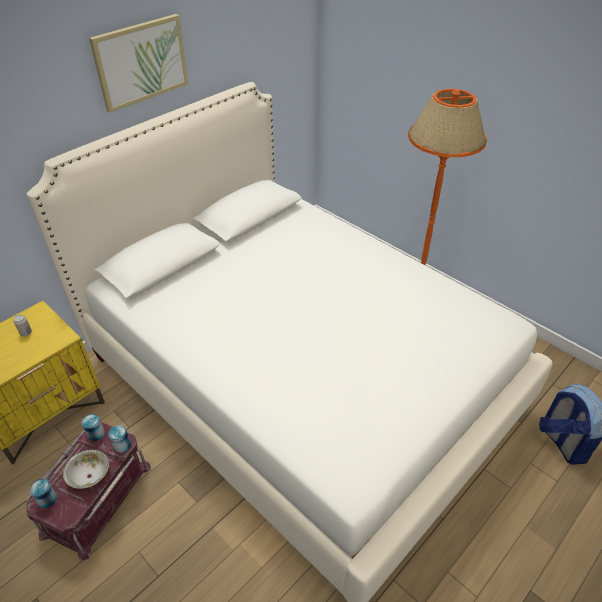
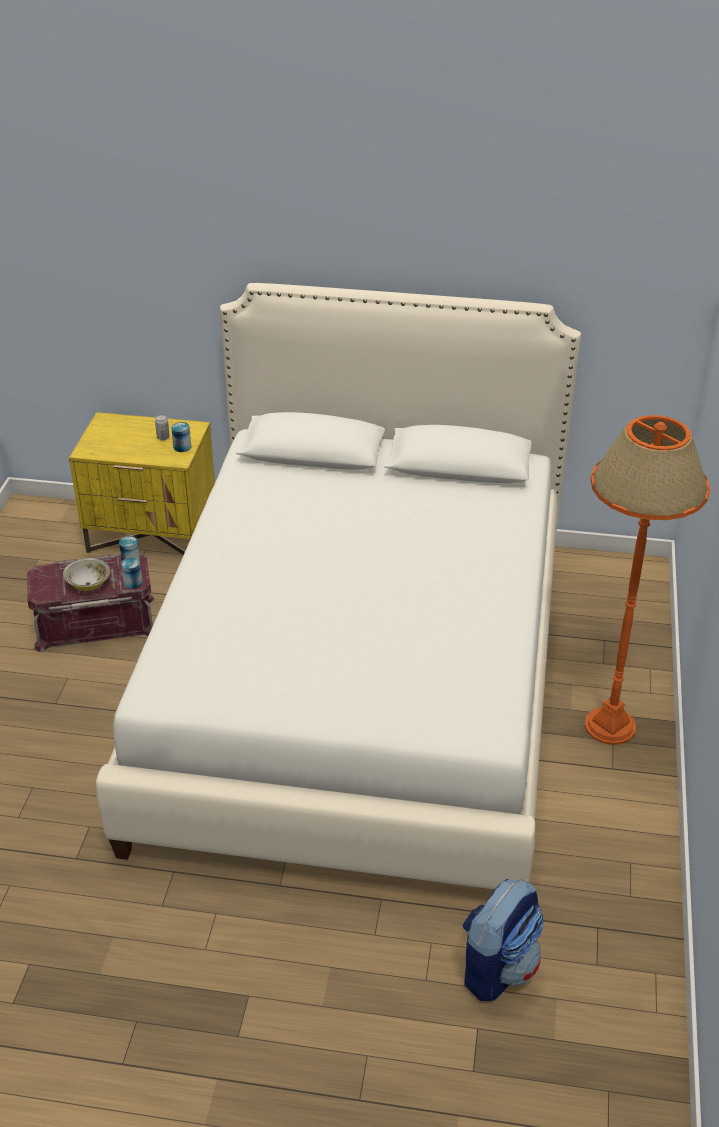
camera: 55 degrees right, 5 degrees down
(47, 499) = (47, 574): can -> can (182, 447)
(141, 62) = (400, 227): picture -> none

